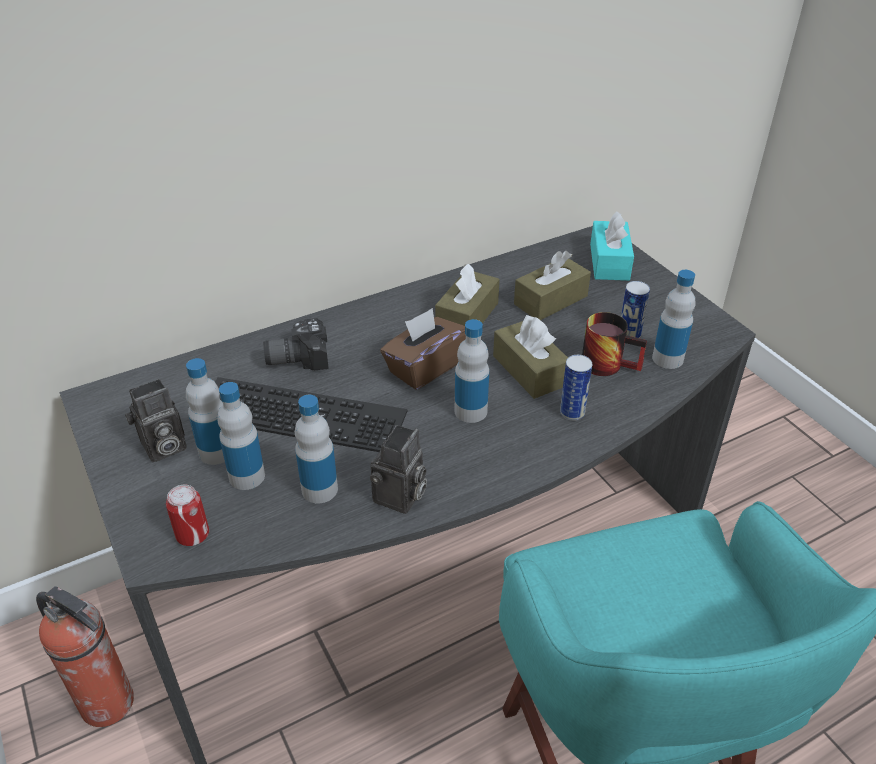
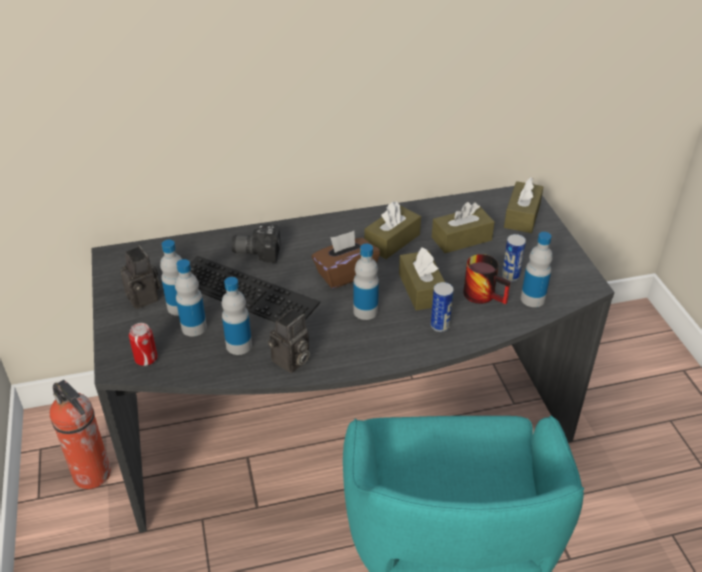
camera: 15 degrees right, 0 degrees up
(162, 448) = (145, 298): camera -> camera turned 105 degrees counterclockwise
(609, 262) = (522, 216): turquoise tissue box -> brown tissue box

